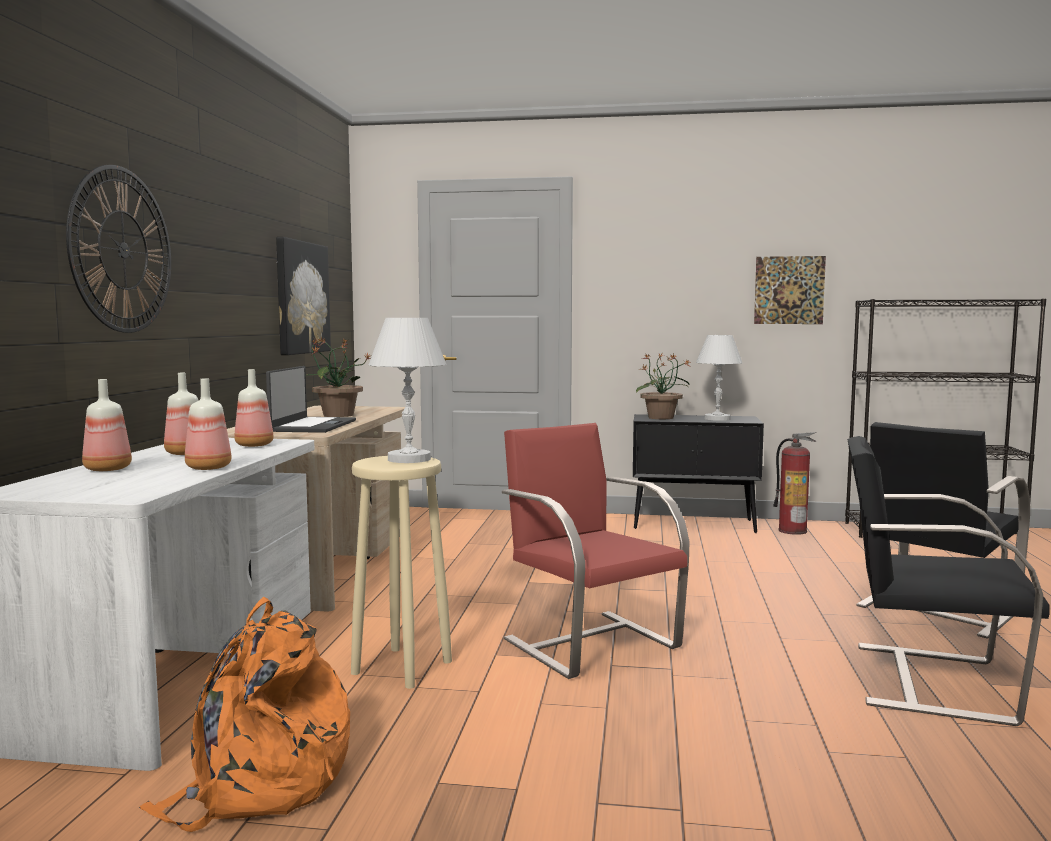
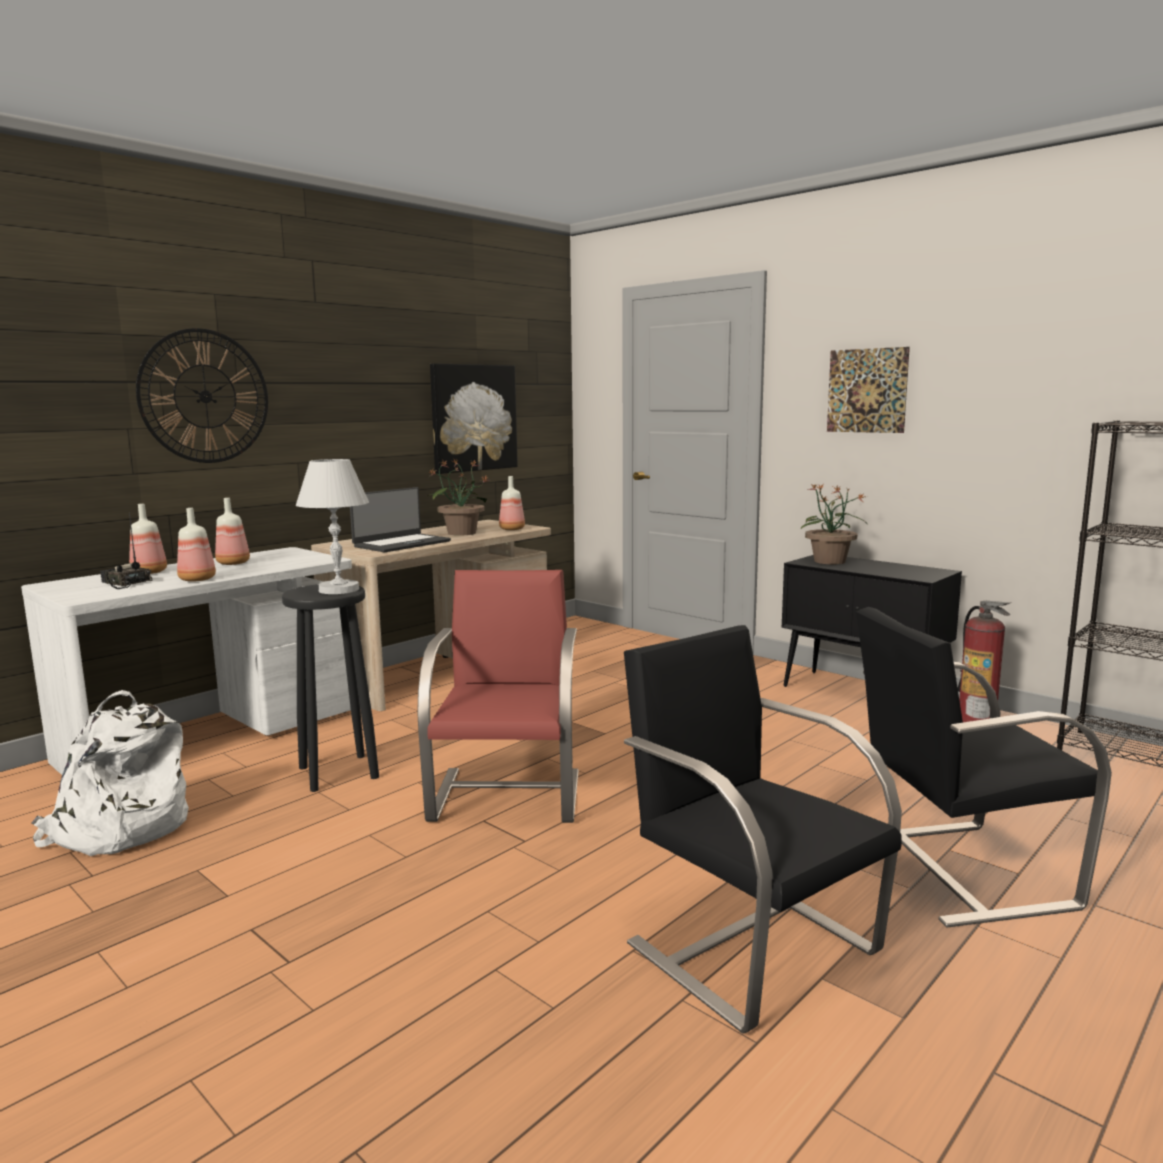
camera: 35 degrees right, 5 degrees up
(124, 480) = (124, 583): none -> radio
(253, 445) = (295, 560): bottle -> bottle (511, 529)
(260, 782) = (119, 829): orange backpack -> white backpack
(401, 668) = (337, 773): beige stool -> black stool
(717, 418) = (893, 570): white table lamp -> none
(789, 290) = (1020, 405): picture -> picture (867, 390)

